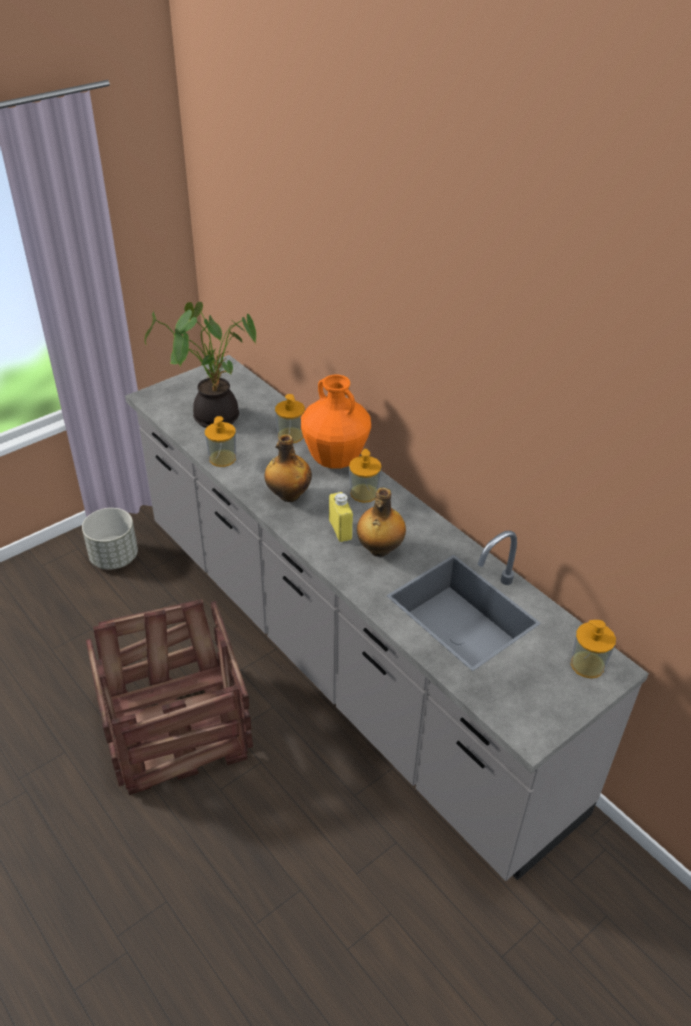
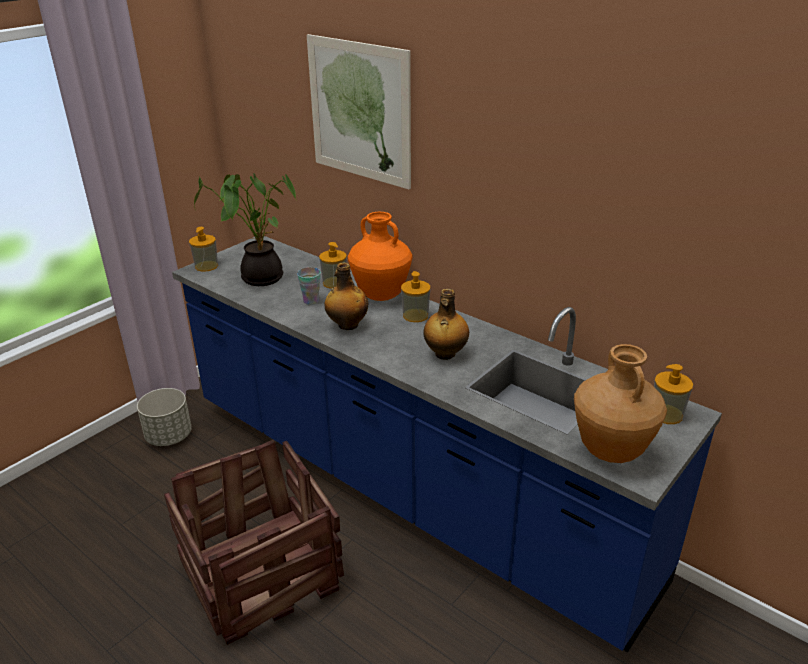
camera: 10 degrees left, 10 degrees down
(222, 458) = (277, 306): soap dispenser -> soap dispenser (206, 266)
(259, 457) = (311, 301): none -> cup
(330, 260) = (359, 111): none -> picture
(340, 530) = (404, 344): yellow bottle -> none
(342, 657) = (405, 487): grey counter -> blue counter
(510, 700) = (611, 451): none -> brown vase

